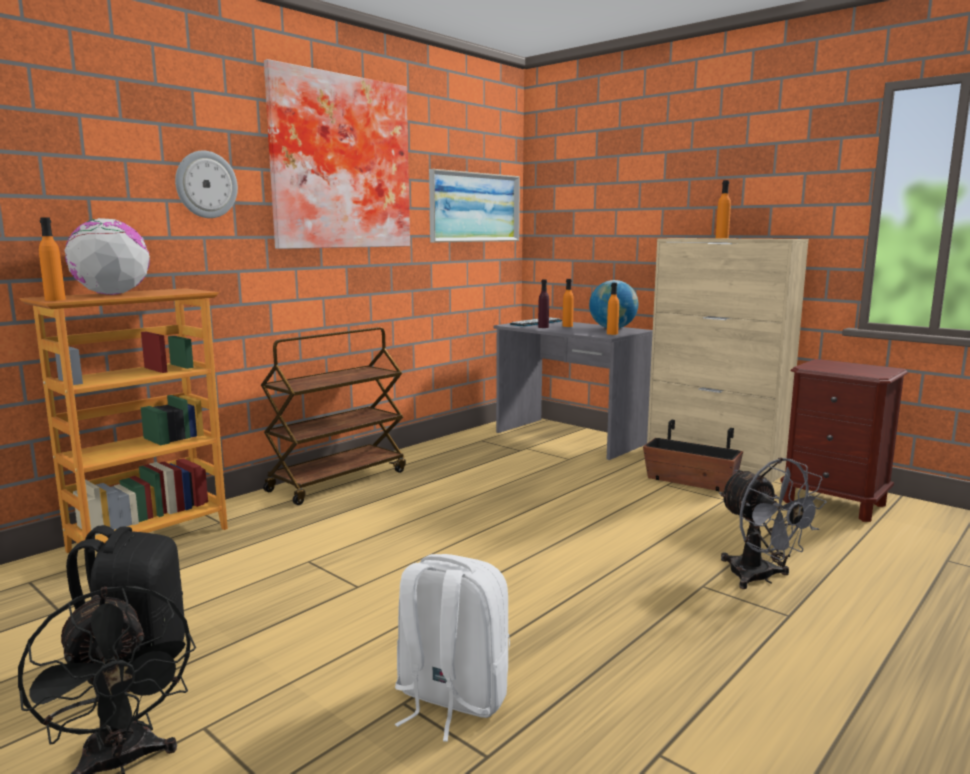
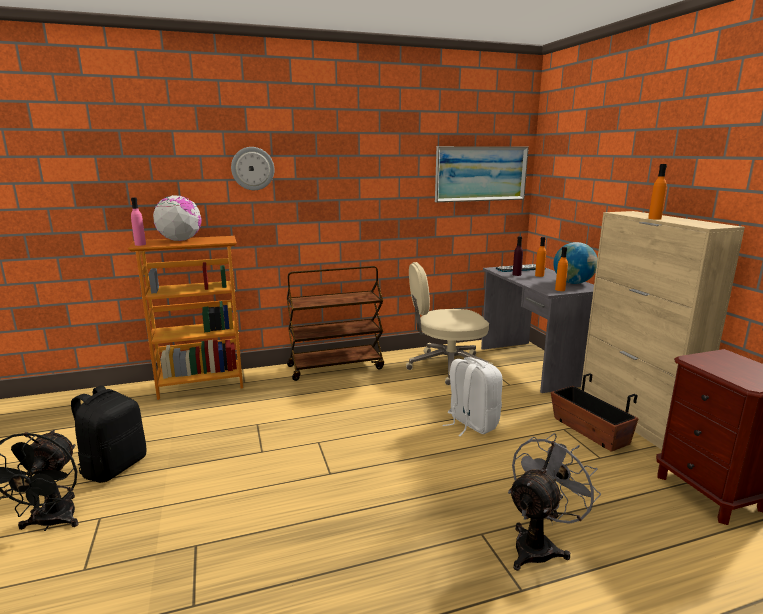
camera: 30 degrees right, 5 degrees up
(55, 299) = (140, 244): orange bottle -> pink bottle
(339, 163) = (355, 147): picture -> none
(449, 699) = (219, 554): white backpack -> white backpack (471, 424)
(479, 455) = (446, 367): none -> beige office chair
(760, 578) = (539, 545): grey fan -> grey fan turned 135 degrees counterclockwise

